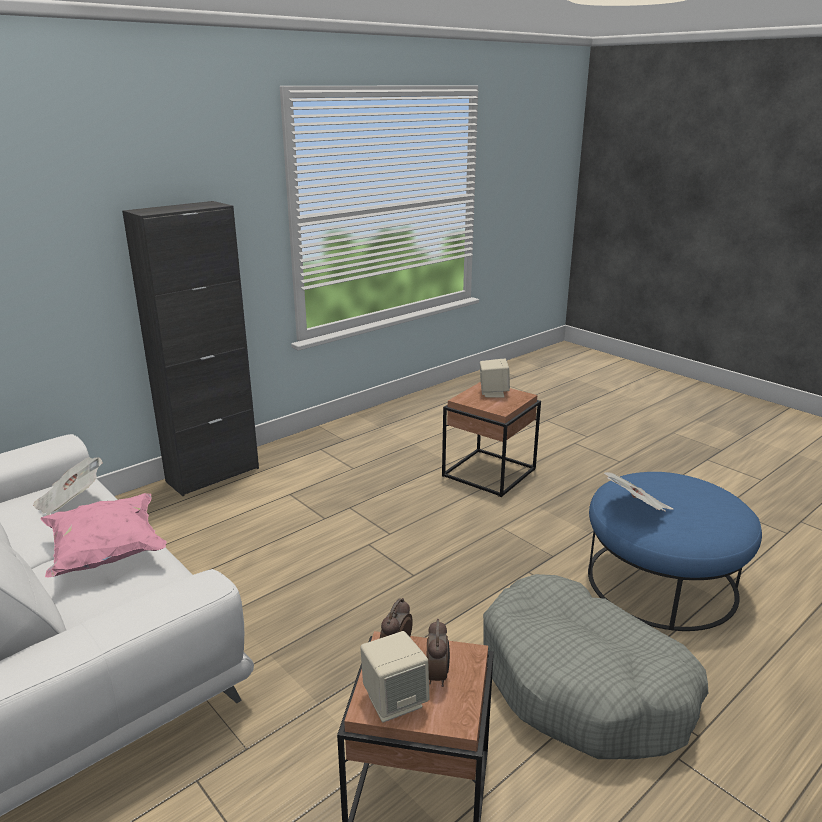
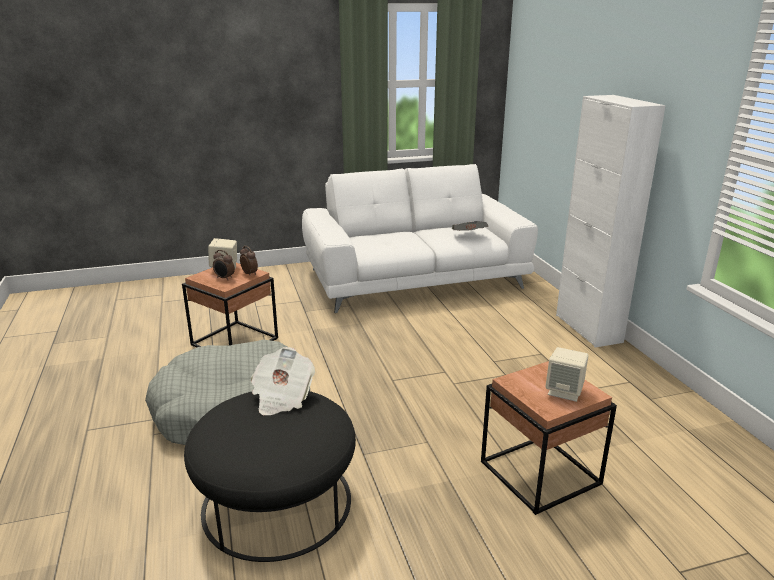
camera: 115 degrees right, 0 degrees up
(107, 553) = (407, 241): pink pillow -> none
(213, 474) = (588, 328): black cabinet -> white cabinet
(662, 582) = (276, 502): blue ottoman -> black ottoman

